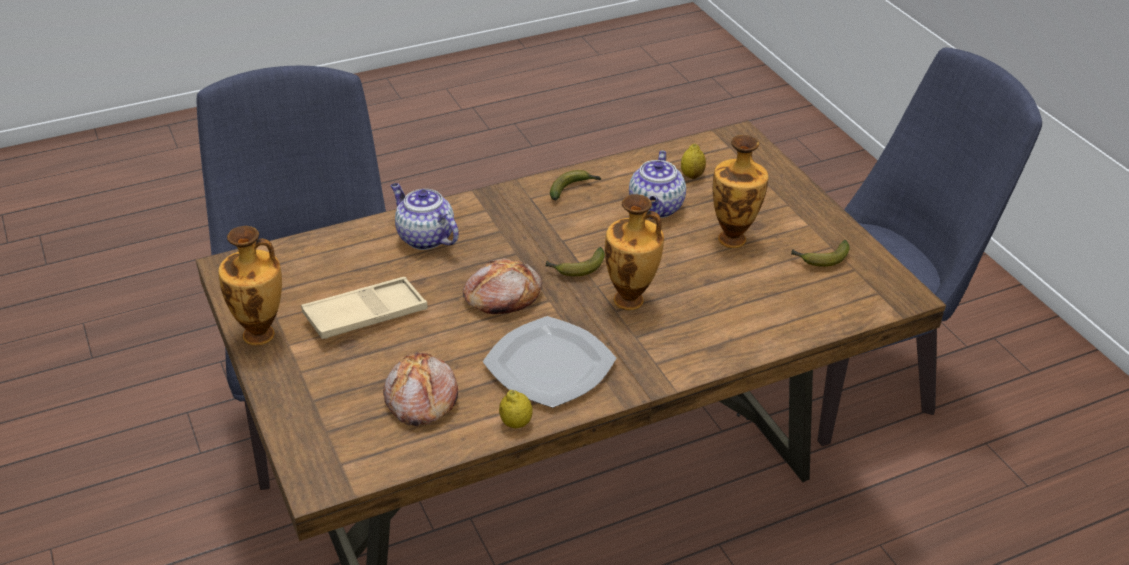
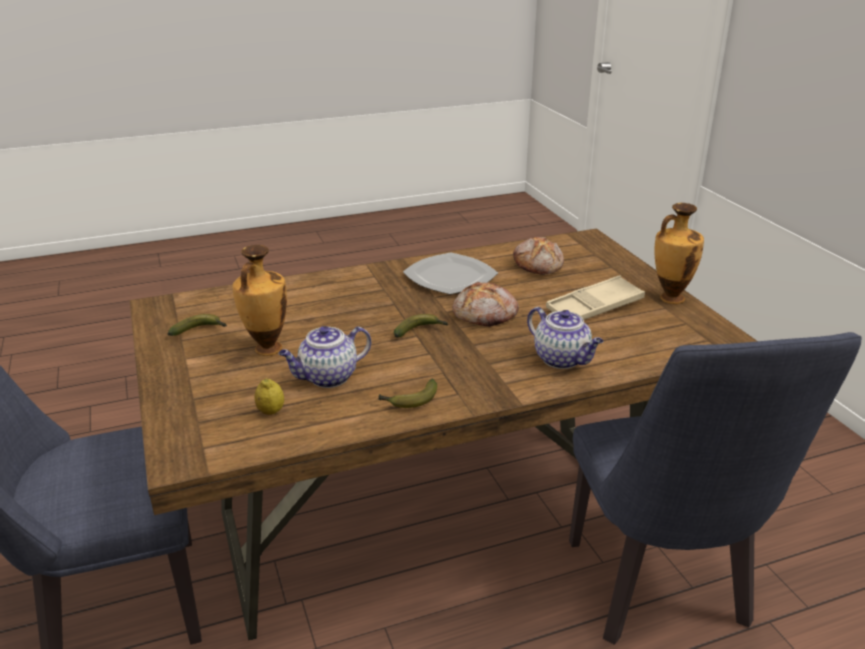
camera: 175 degrees left, 10 degrees down
(516, 423) = (474, 254): lemon -> none
(630, 301) = (380, 308): vase -> none
(656, 208) = (327, 378): teapot -> teapot turned 135 degrees counterclockwise

